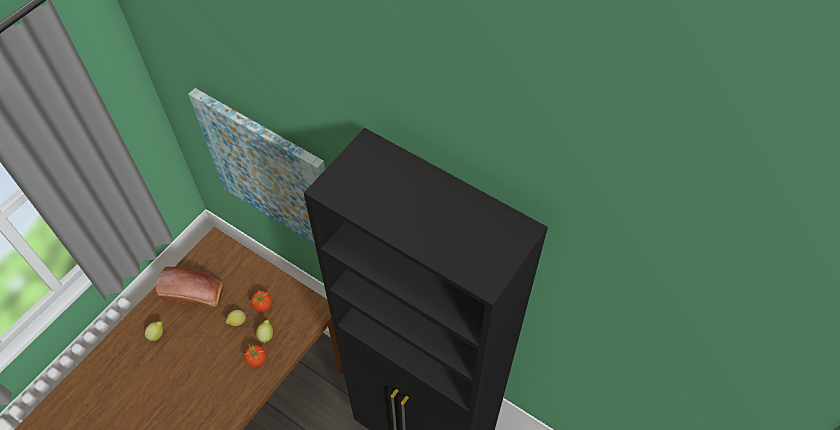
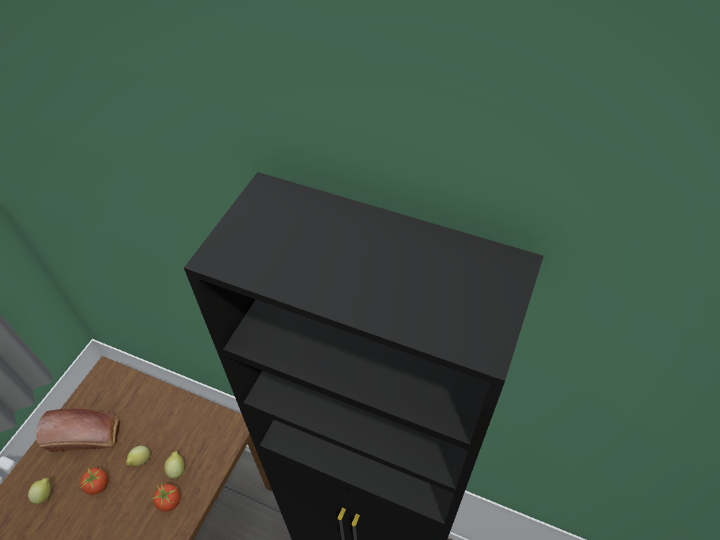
camera: 10 degrees left, 5 degrees down
(263, 305) = (169, 434): tomato -> tomato (98, 484)
(271, 172) = (151, 276): picture -> none

